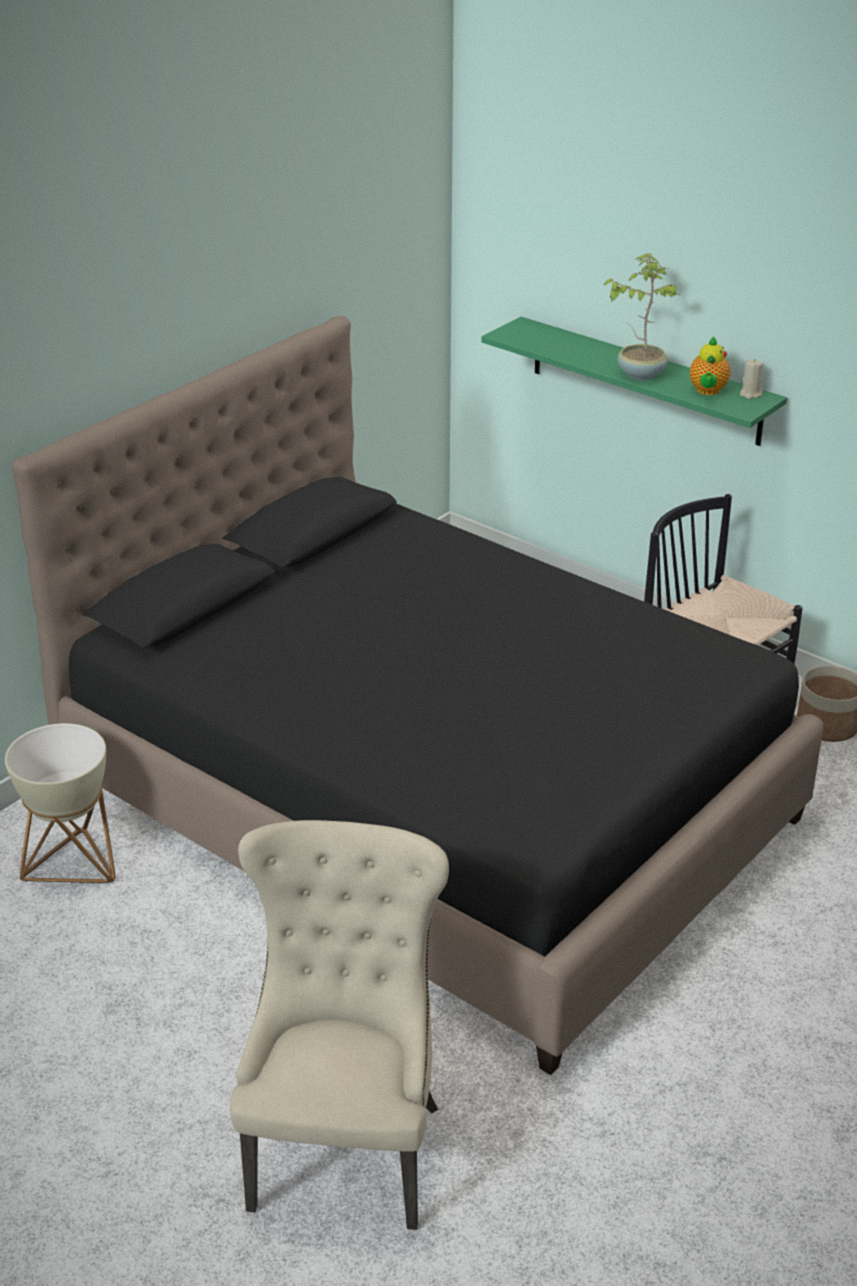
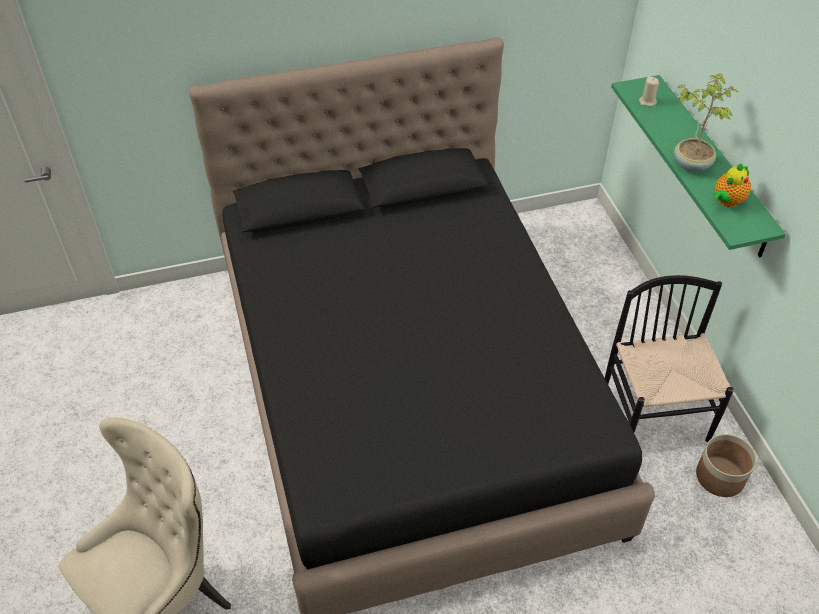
camera: 35 degrees right, 15 degrees up
(73, 862) = (195, 330): planter -> none
(750, 394) = (758, 218): beige candle -> beige candle (647, 102)

